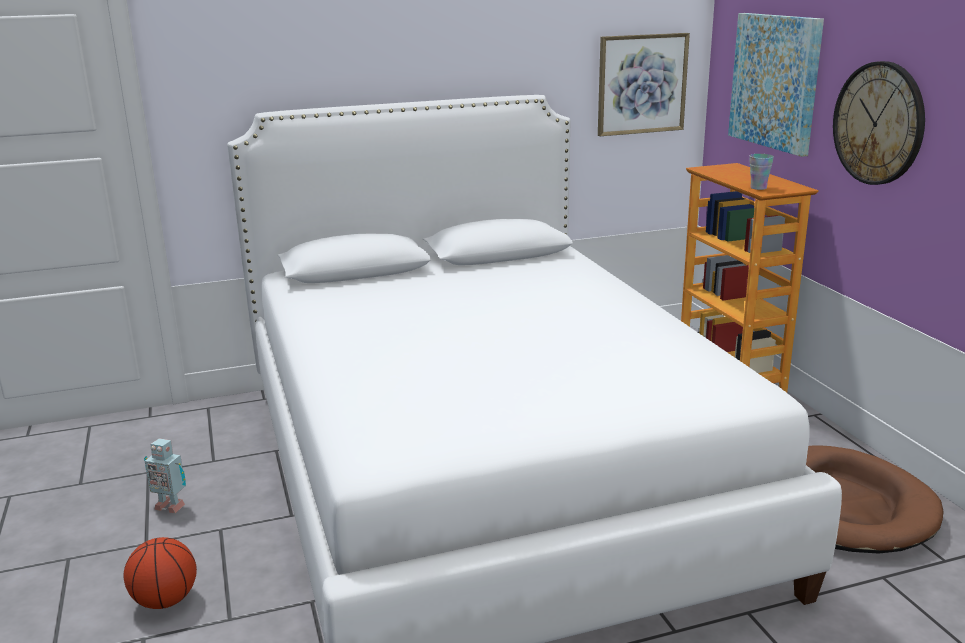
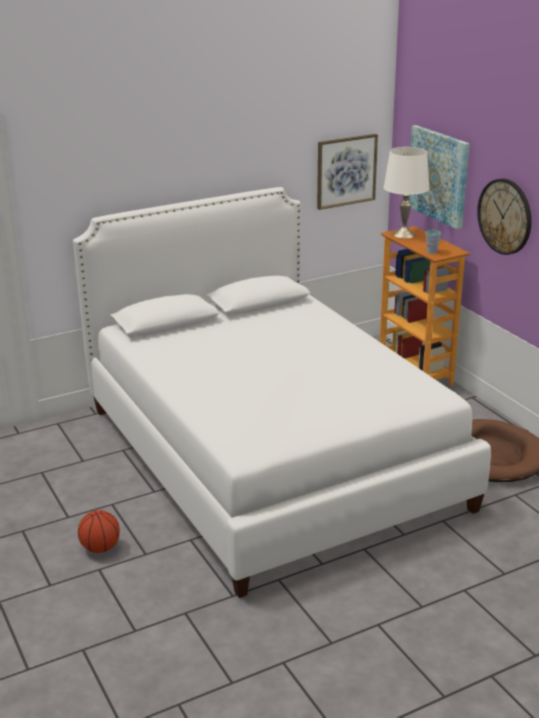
camera: 10 degrees left, 5 degrees up
(170, 506) = (70, 493): toy robot -> none
(719, 170) = (403, 234): none -> white table lamp

